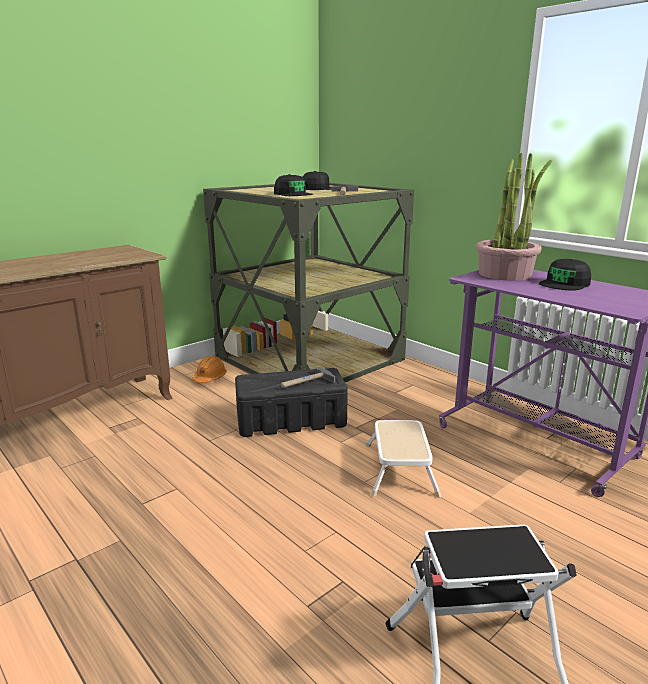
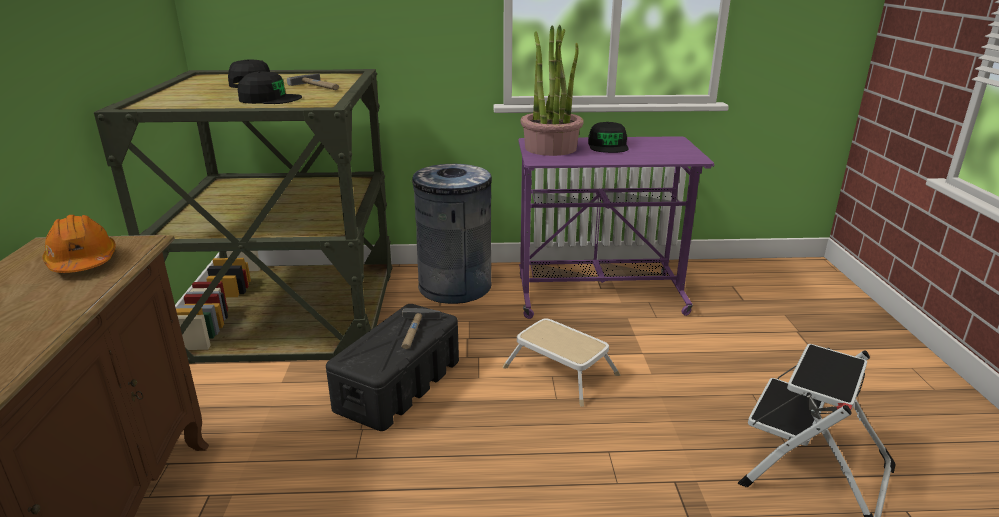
camera: 50 degrees left, 5 degrees up
(210, 378) = (210, 393): orange hard hat -> orange hard hat (82, 262)
(427, 386) = (455, 286): none -> grey trash can

